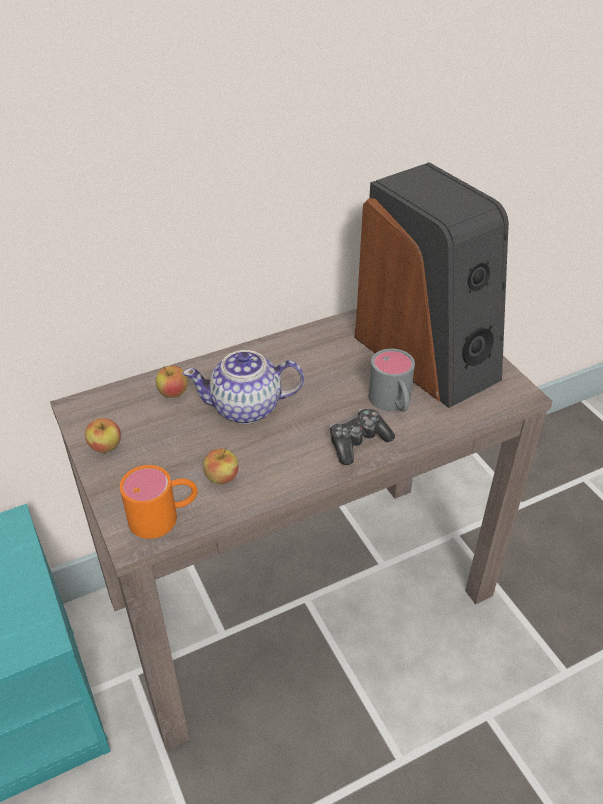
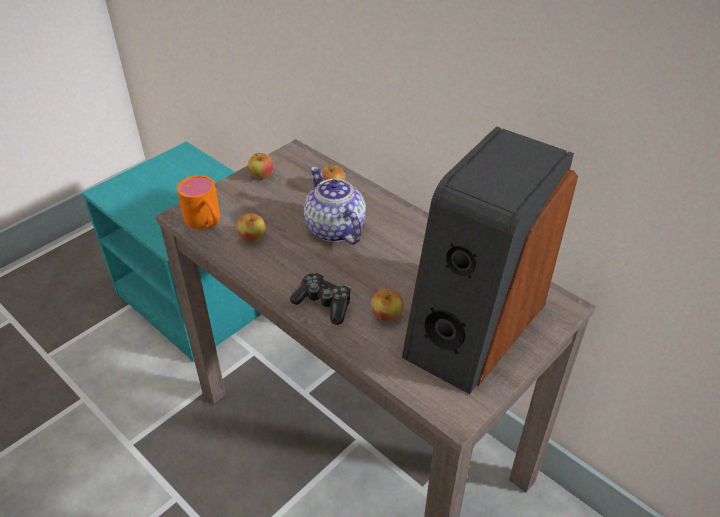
camera: 70 degrees right, 0 degrees up
(393, 403) = (386, 315): grey mug -> apple

